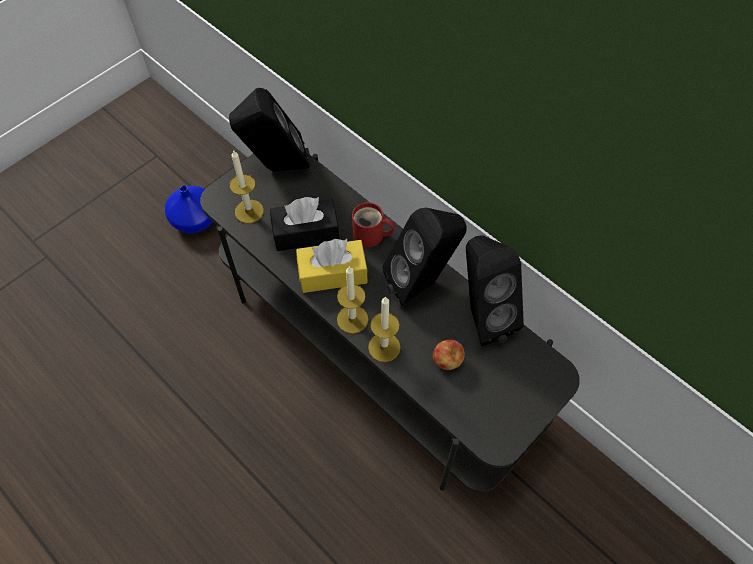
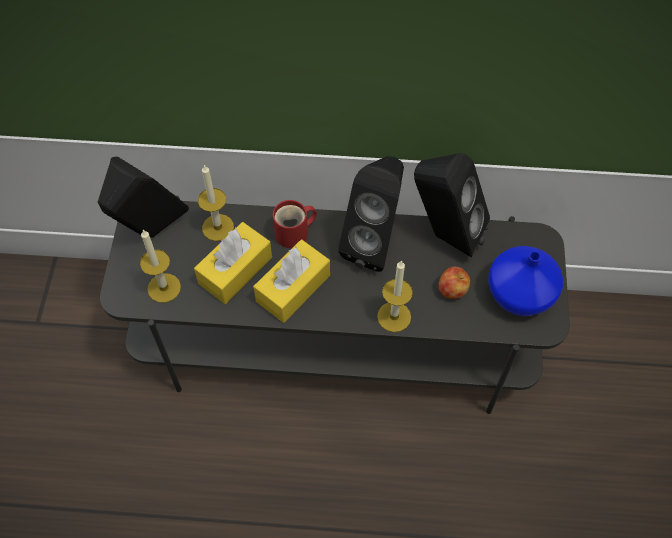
camera: 40 degrees left, 0 degrees up
(195, 221) = (59, 351): blue vase -> blue vase (521, 295)
(306, 232) = (235, 270): black tissue box -> yellow tissue box
(352, 319) = (346, 313): candle -> candle (218, 227)

